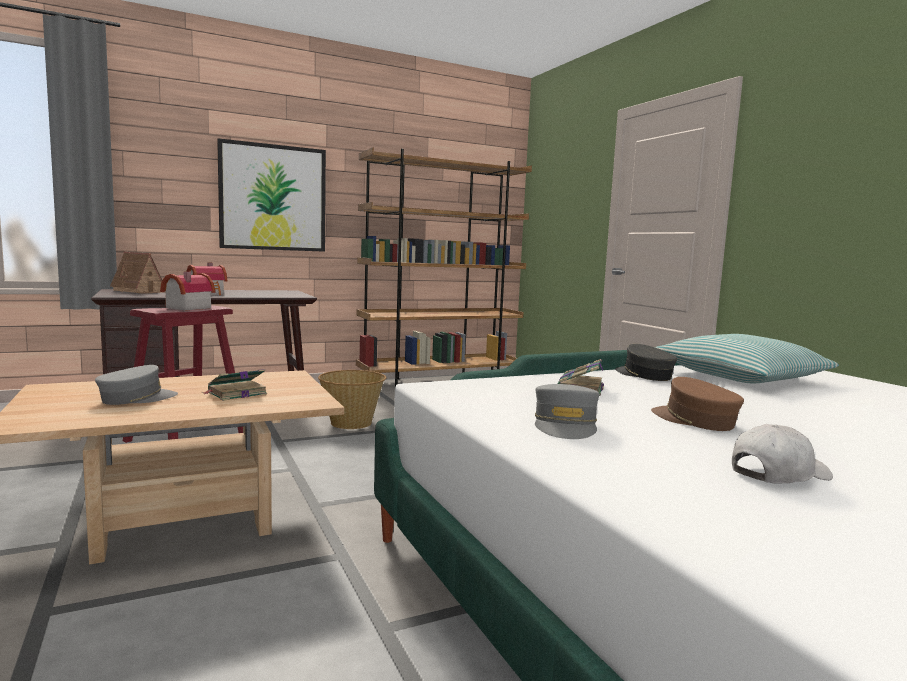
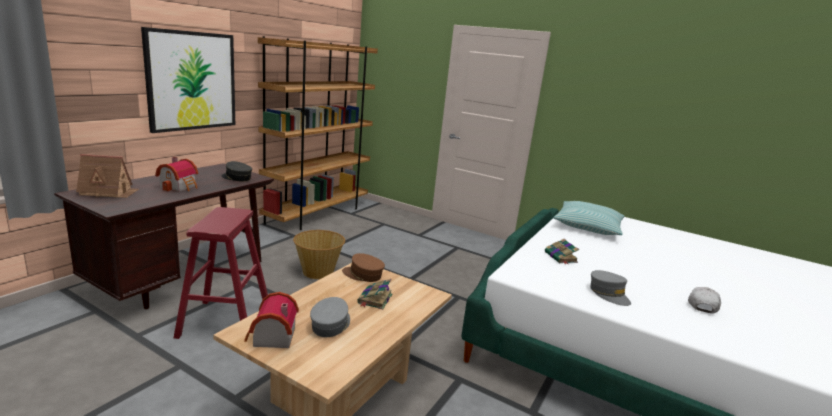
camera: 35 degrees left, 10 degrees up
(185, 308) = (223, 218): toy house -> toy house (271, 337)
(644, 375) = (559, 235): grey cap -> grey cap (236, 178)
(694, 420) = (633, 274): brown cap -> brown cap (363, 275)

